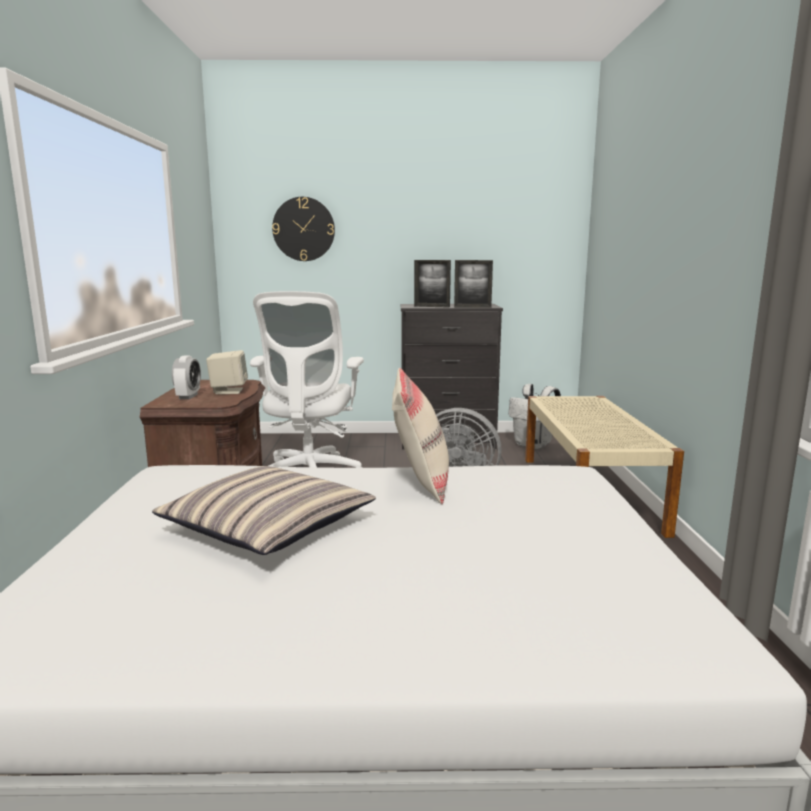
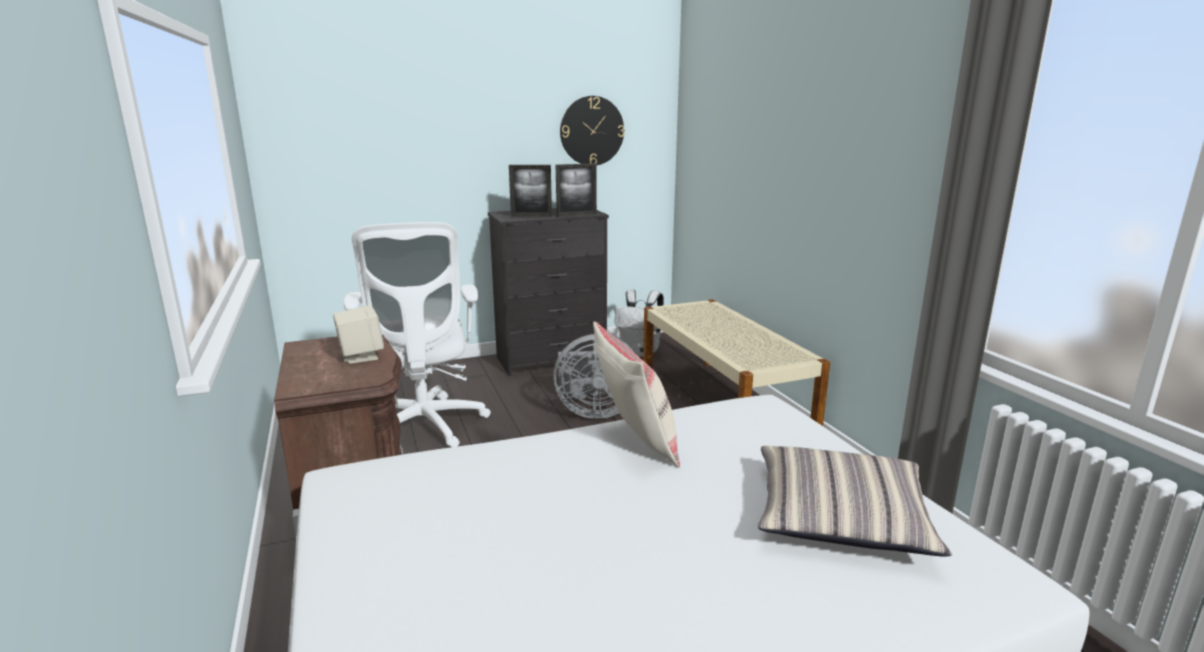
camera: 20 degrees left, 5 degrees up
(188, 396) = (318, 372): alarm clock -> none
(268, 527) = (534, 535): pillow -> pillow (841, 516)
(303, 229) = (364, 128): wall clock -> wall clock (592, 131)

